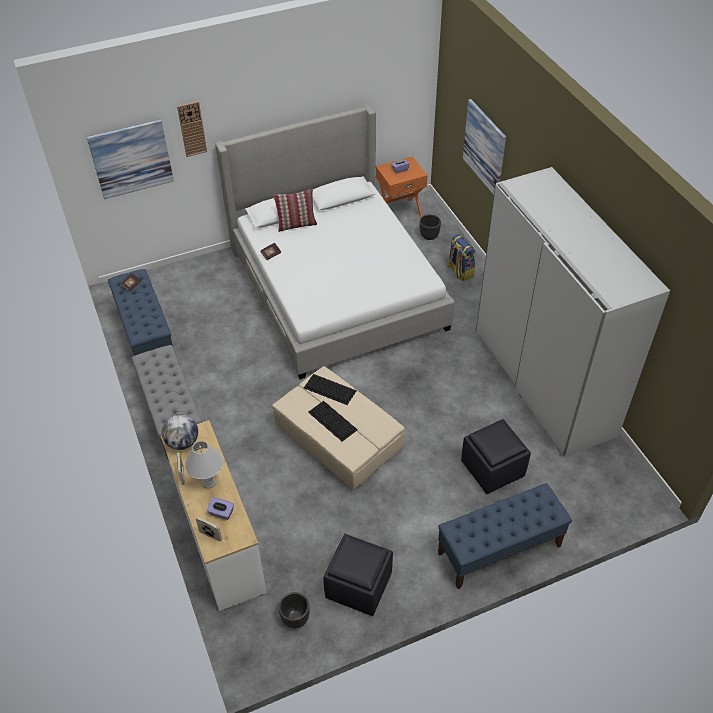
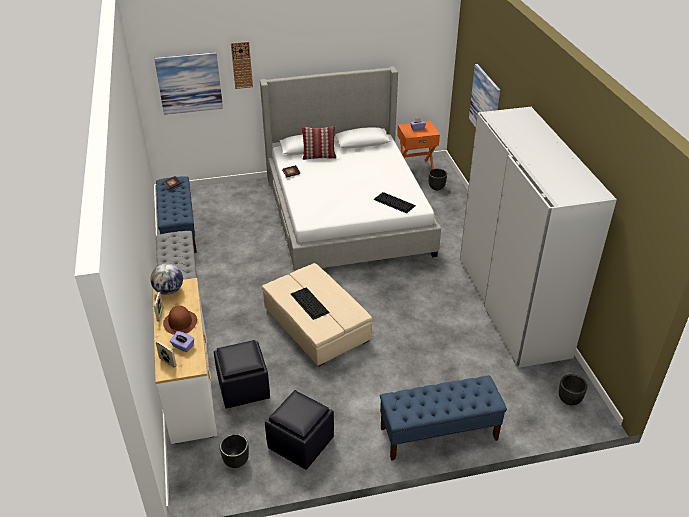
camera: 10 degrees right, 10 degrees down
(208, 482) = (180, 322): white table lamp -> brown hat
(329, 389) = (314, 279): keyboard -> keyboard (394, 202)
(459, 271) = (456, 215): backpack -> none
(493, 469) = (449, 368): black ottoman -> black ottoman (244, 388)
(623, 487) = (569, 400): none -> black planter

